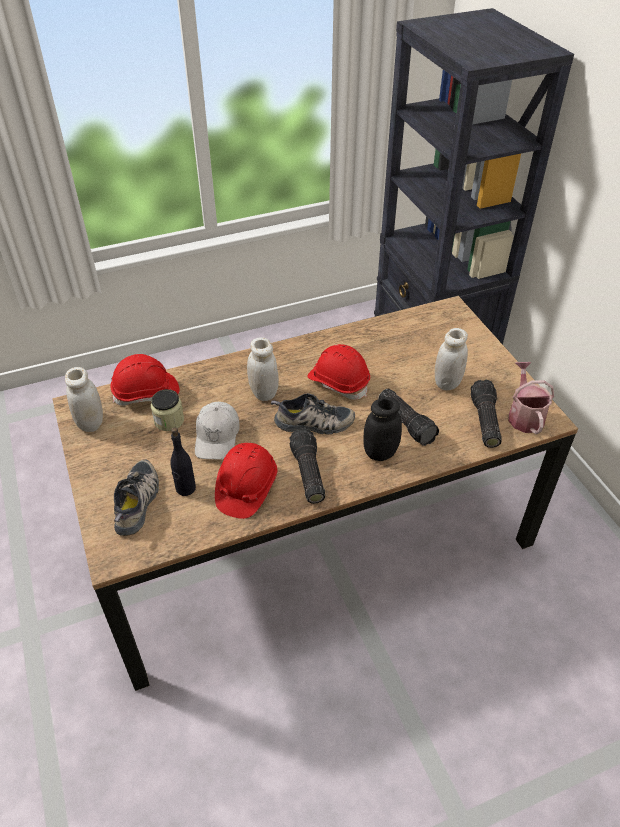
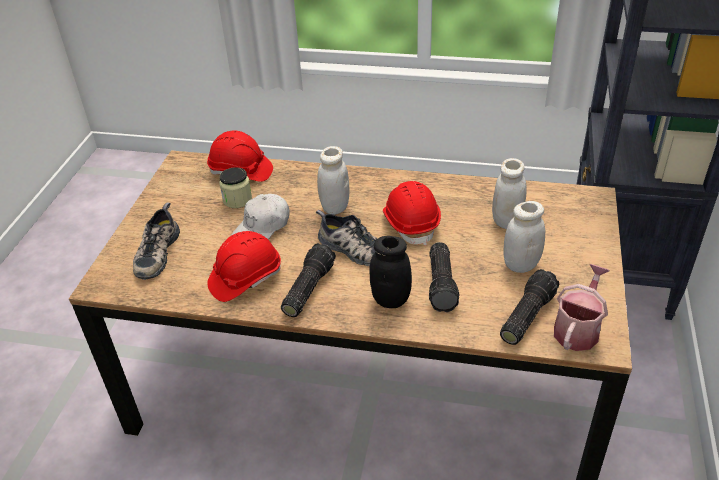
camera: 35 degrees right, 5 degrees down
(91, 423) = (179, 179): white jar -> white jar (506, 221)
(138, 502) = (156, 252): shoe -> shoe turned 150 degrees clockwise
(185, 488) = (199, 257): black bottle -> none

